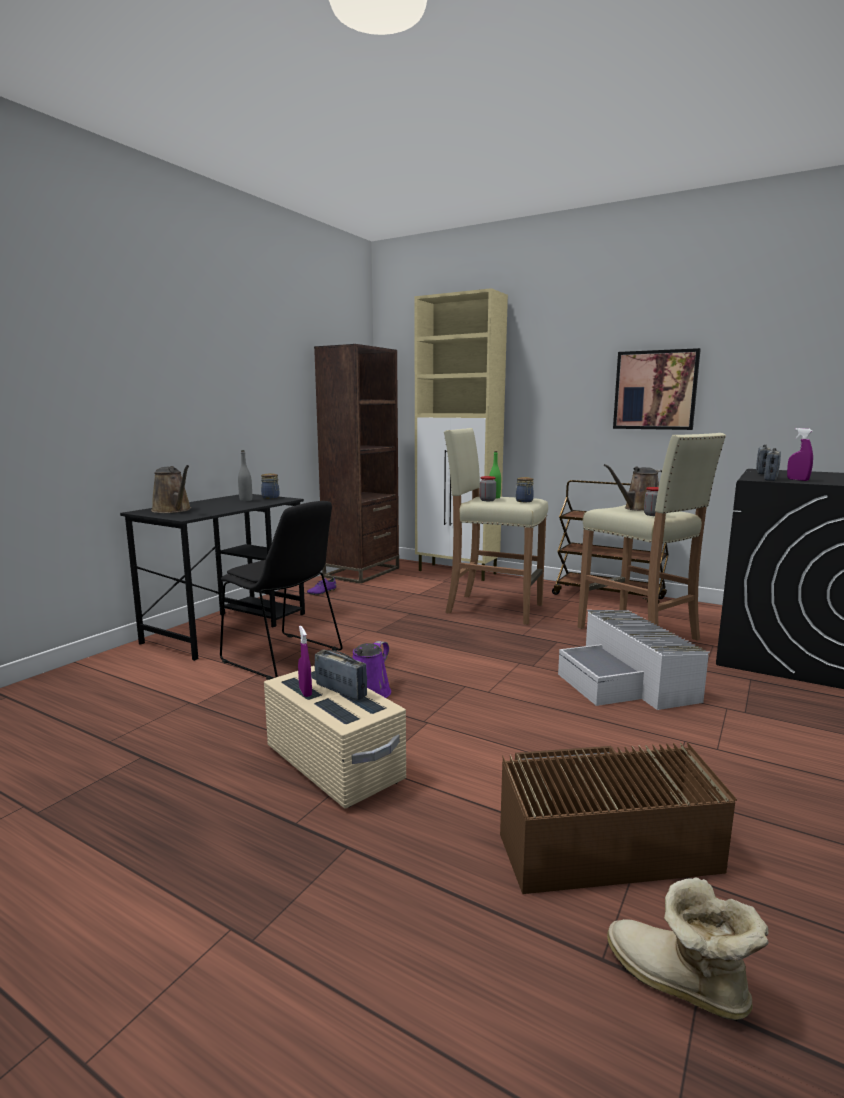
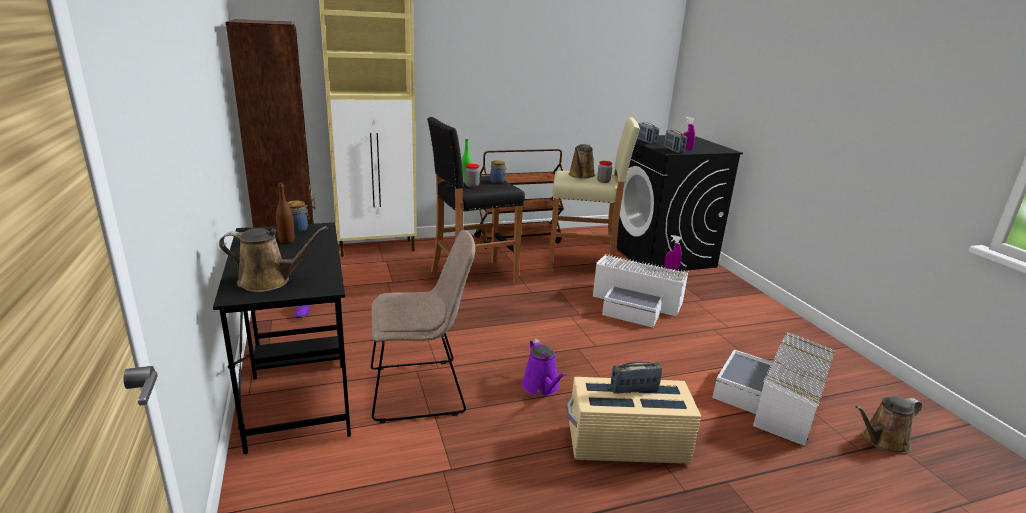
camera: 50 degrees left, 10 degrees up
(246, 500) = (286, 240): grey bottle -> brown bottle
(284, 657) = (421, 390): black chair -> beige chair
(305, 692) = (621, 403): purple spray bottle -> purple spray bottle (671, 268)
(493, 609) = (472, 276): beige stool -> black stool
(593, 836) = (774, 401): brown storage box -> white storage box
(655, 390) = (537, 71): picture -> none
(678, 985) = (882, 441): boot -> brown watering can

